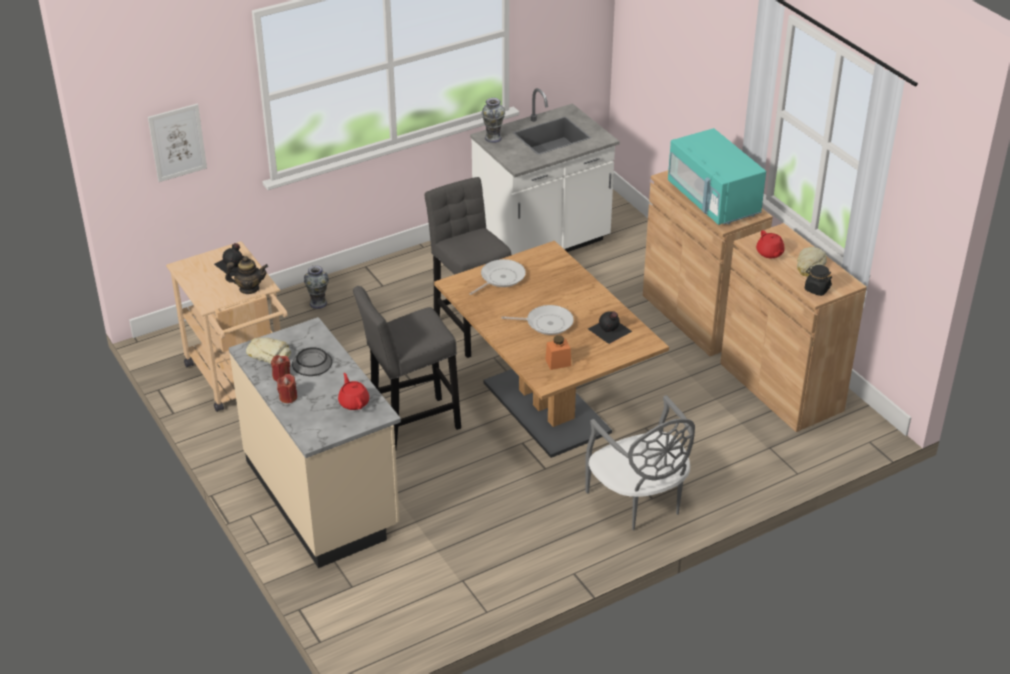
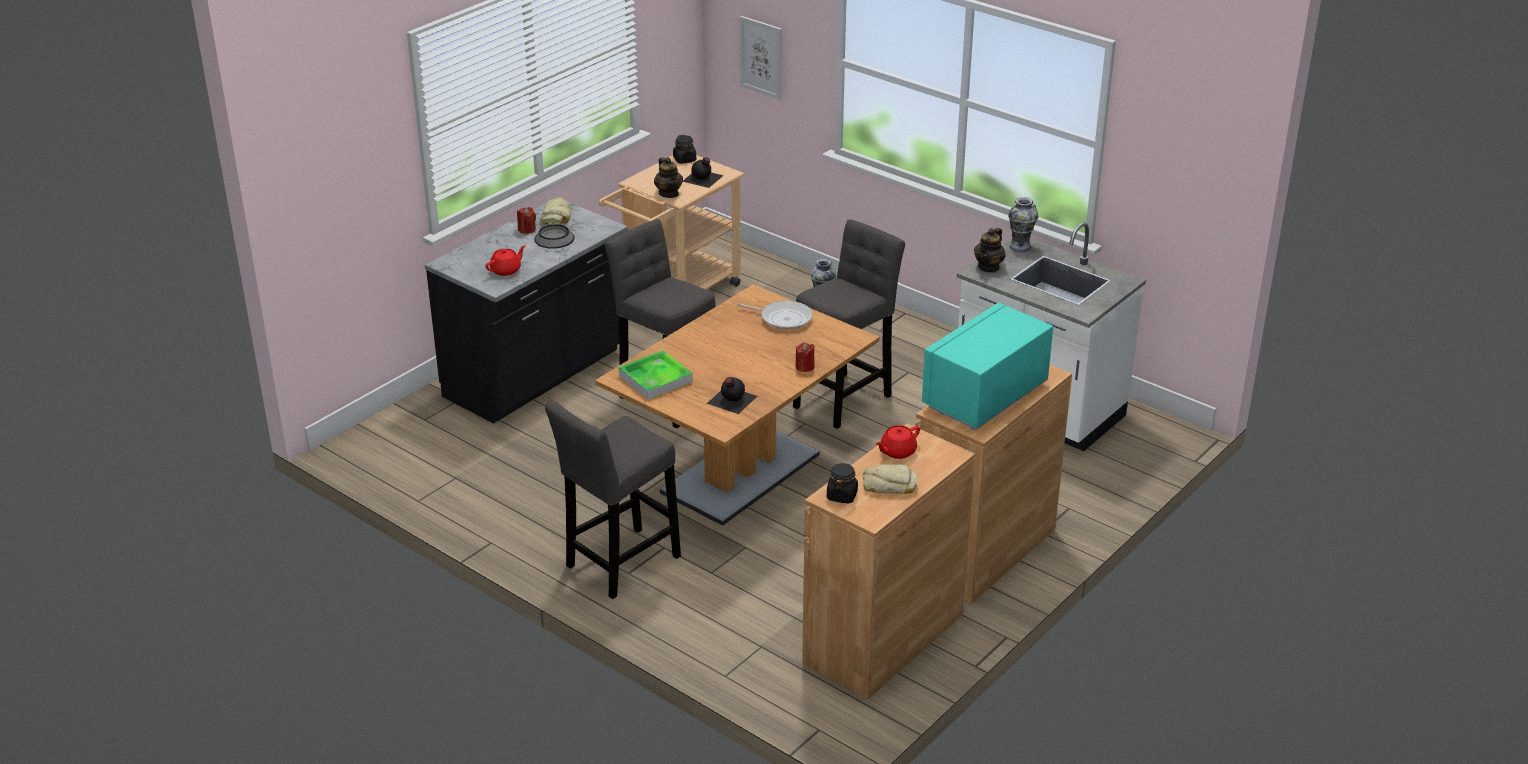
camera: 70 degrees right, 5 degrees down
(189, 267) = (684, 160): none -> black jar
(288, 397) = (498, 239): red candle -> red candle (804, 367)
(323, 496) = (538, 376): beige counter -> black counter
(514, 158) = (989, 267): none -> teapot
(546, 323) = (720, 360): frying pan -> none
(558, 362) = (655, 379): orange jar -> tray
(639, 501) = (619, 565): grey chair -> grey stool

